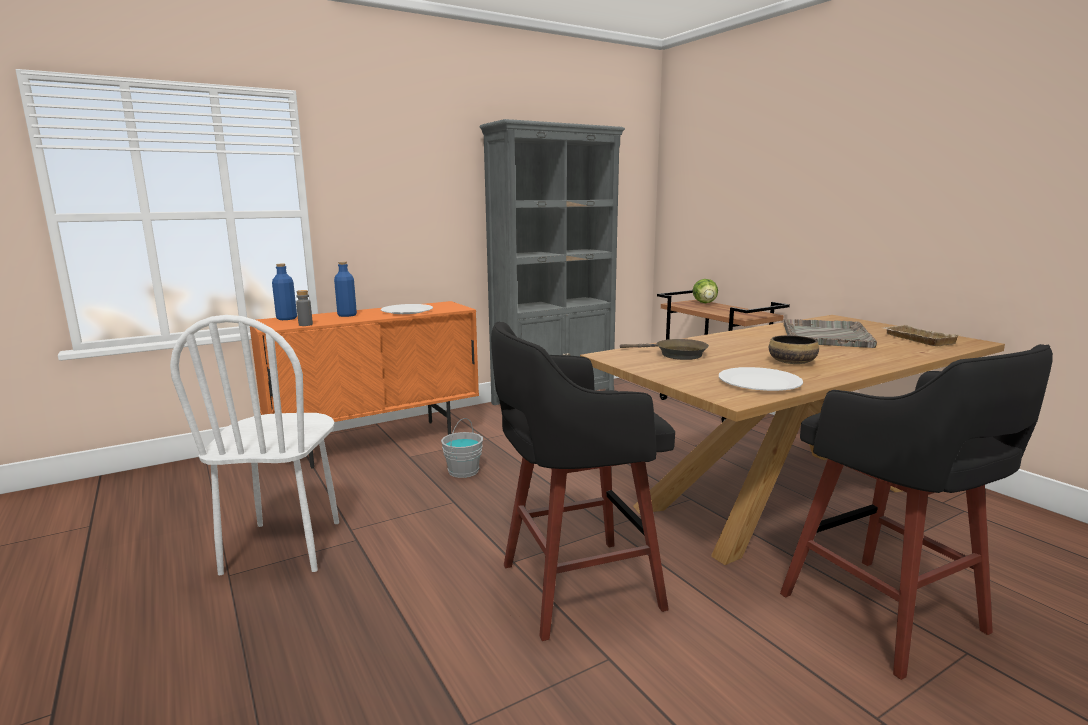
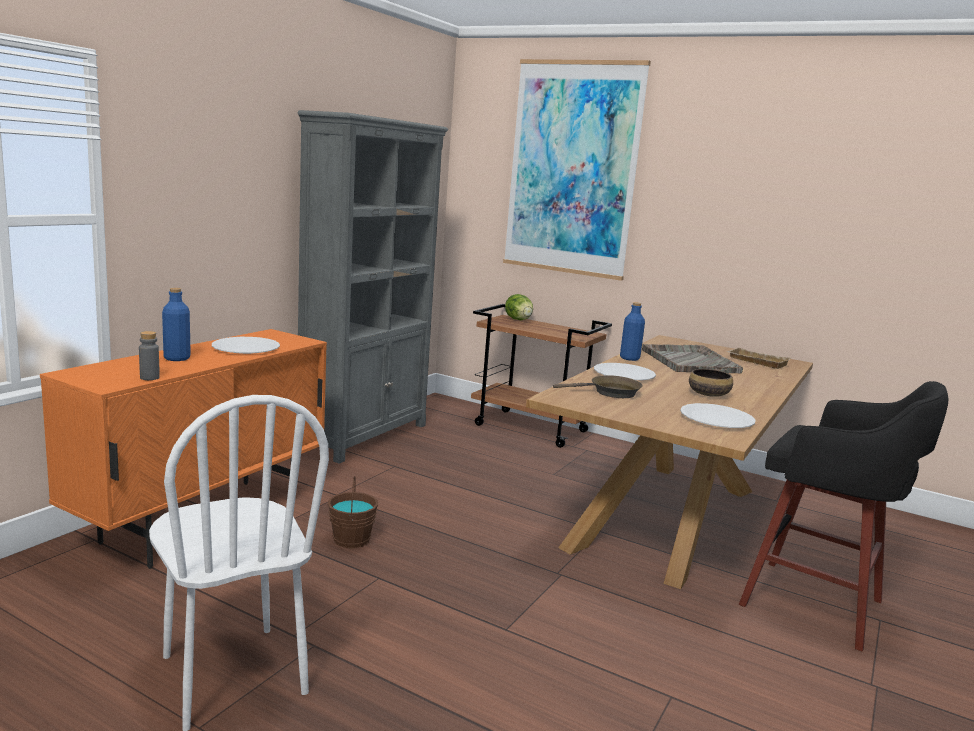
camera: 30 degrees left, 0 degrees up
(286, 318) = (98, 368): blue bottle -> blue bottle (629, 358)
(463, 471) = (351, 539): grey bucket -> brown bucket
(575, 587) = (584, 640): black stool -> none
(722, 342) = (624, 374): none -> white plate
(753, 153) = (572, 169): none -> picture

